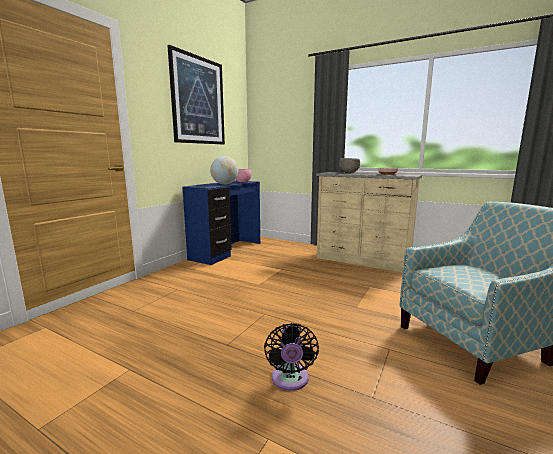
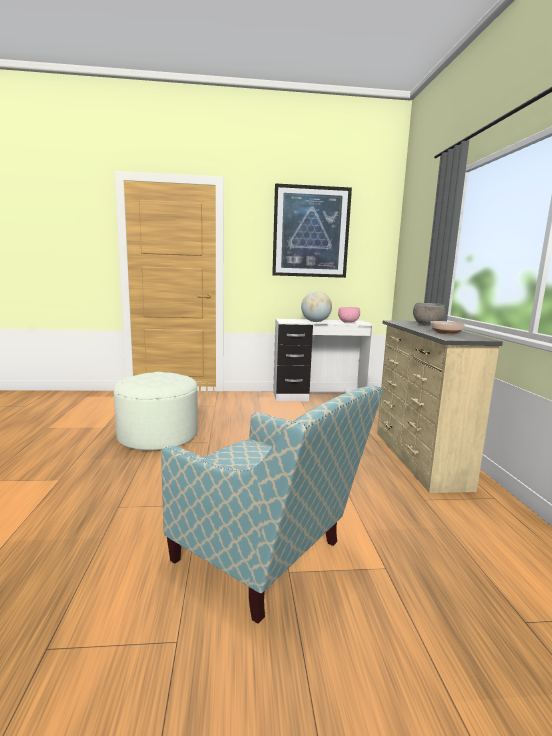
camera: 55 degrees right, 0 degrees up
(213, 336) = (158, 435): none -> white ottoman
(227, 251) = (319, 397): blue desk -> white desk
(290, 380) = (120, 472): black fan -> none

